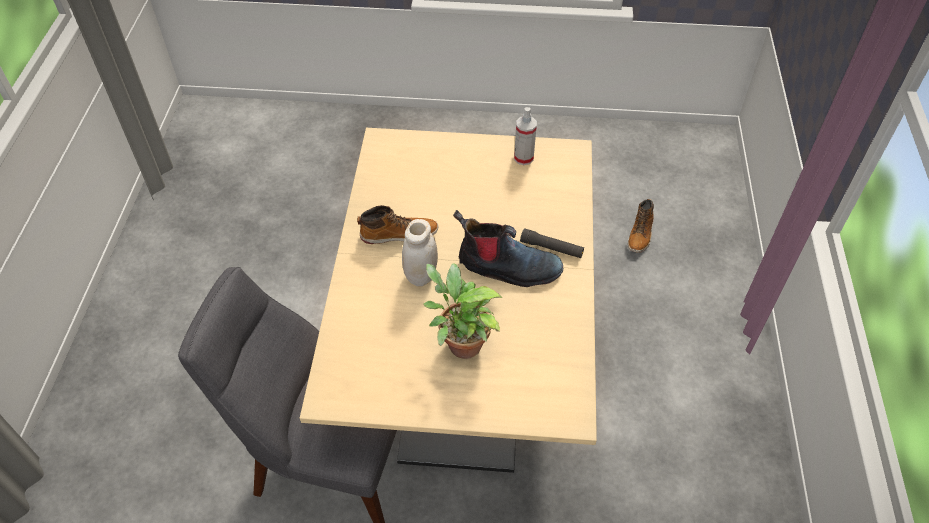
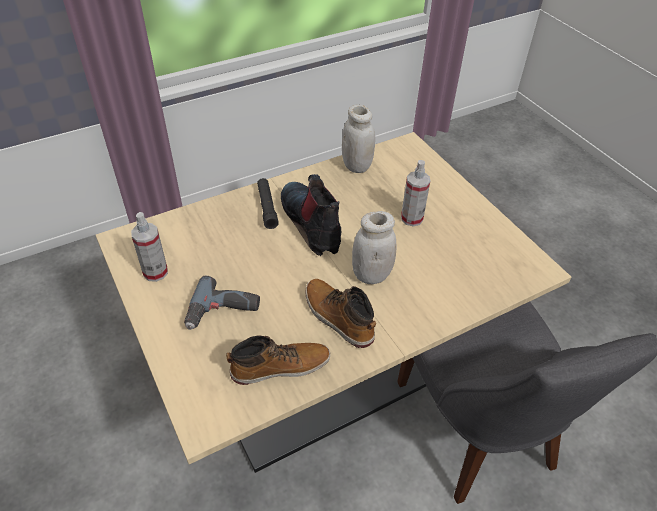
camera: 125 degrees left, 5 degrees down
(456, 178) = (223, 312): none -> power drill
(460, 343) = (411, 218): potted plant -> spray bottle
(567, 345) = (356, 166): none -> white jar
(640, 234) = (78, 324): boot -> boot (280, 366)

